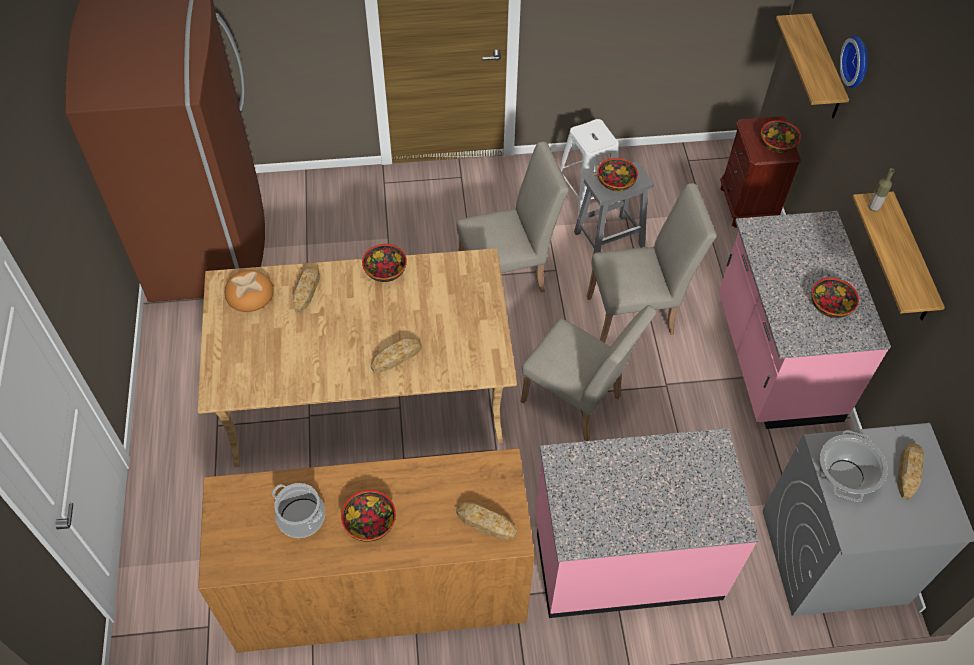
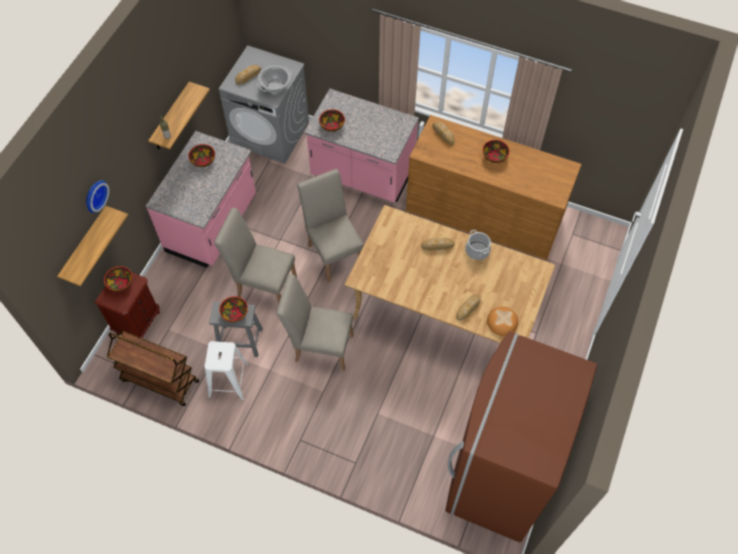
camera: 150 degrees left, 5 degrees up
(302, 517) = (524, 171): cooking pot -> cooking pot (477, 250)
(385, 270) = (416, 299): bowl -> bowl (332, 125)
(663, 163) = (159, 381): none -> brown cart

